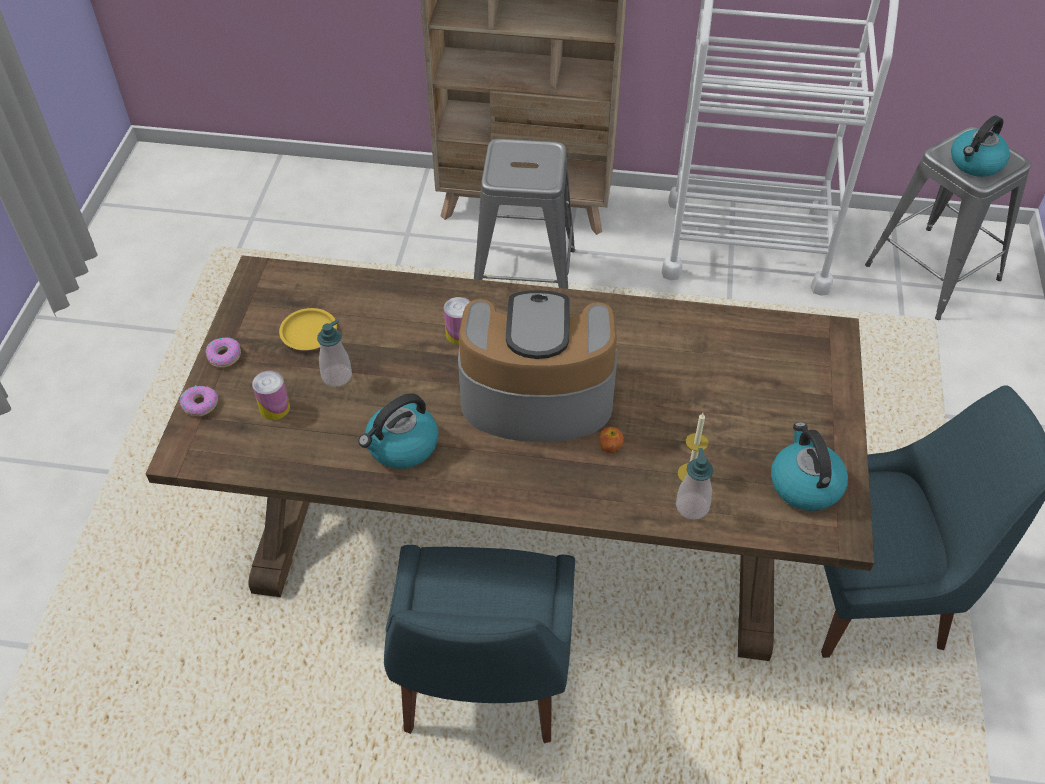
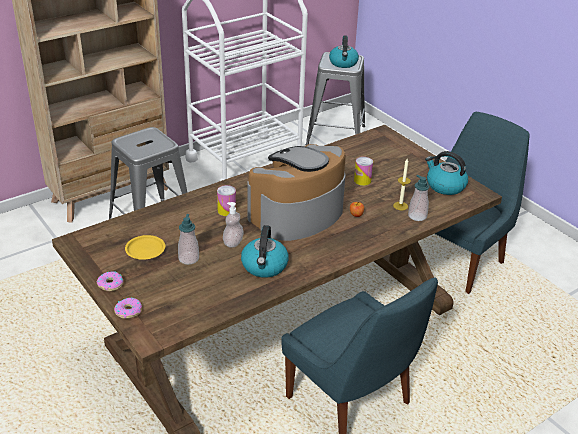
camera: 45 degrees left, 15 degrees down
(274, 408) = (175, 289): can -> can (362, 180)
(409, 386) = (233, 243): none -> soap dispenser

